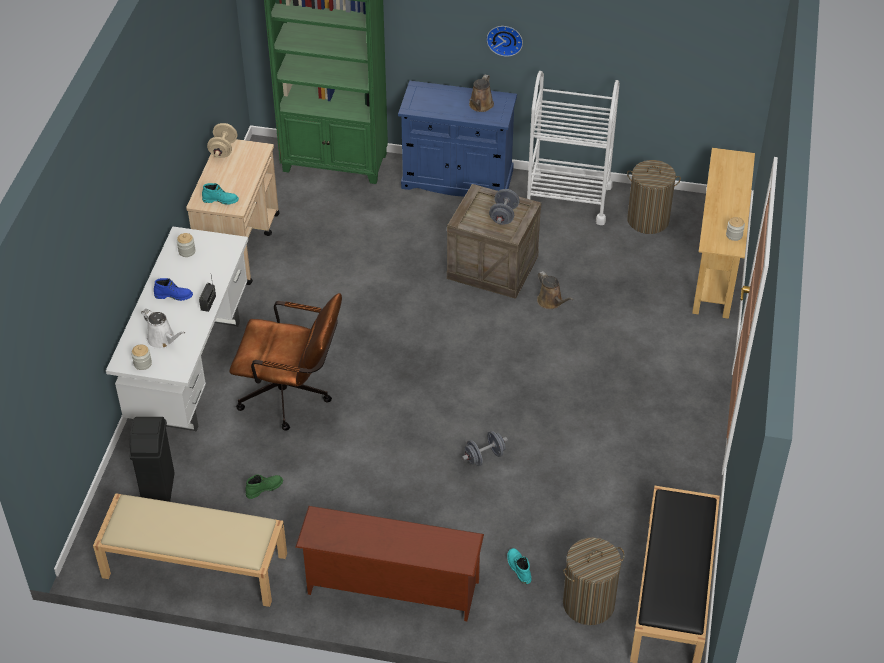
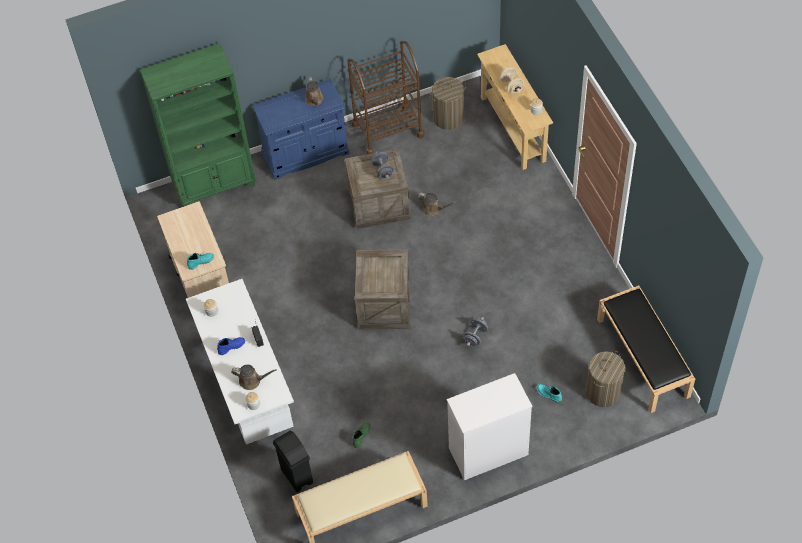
camera: 30 degrees left, 10 degrees up
(163, 340) = (252, 380): white watering can -> brown watering can
(223, 150) = (169, 223): beige dumbbell -> beige dumbbell (511, 85)
(292, 396) = (327, 365): brown office chair -> none
(391, 589) = (487, 452): brown shoe rack -> white dresser
(410, 369) = (384, 305): none -> crate
(505, 39) = (315, 48): wall clock -> none
(568, 199) = (387, 130): white cart -> brown cart

